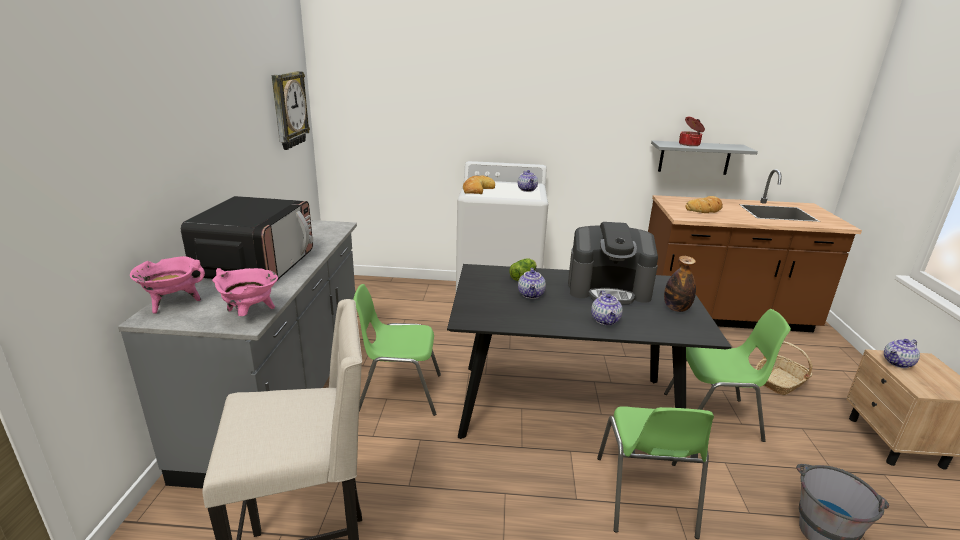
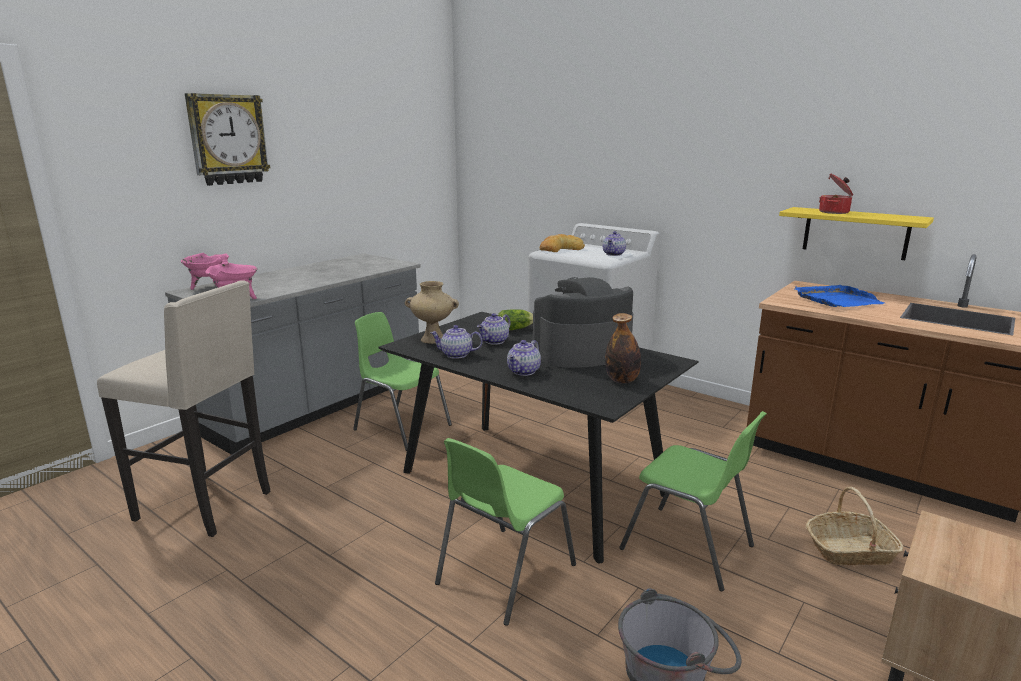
camera: 35 degrees right, 5 degrees down
(257, 265) = (296, 277): microwave -> none
(288, 110) = (416, 163): wall clock -> wall clock (228, 139)
(480, 306) = (434, 339): none -> beige vase
(608, 289) = (581, 352): coffee machine -> coffee machine turned 120 degrees clockwise
(694, 157) = (855, 233): grey shelf -> yellow shelf
(705, 209) = (837, 300): bread -> blue tray
(898, 363) = (949, 537): teapot -> teapot (456, 355)

